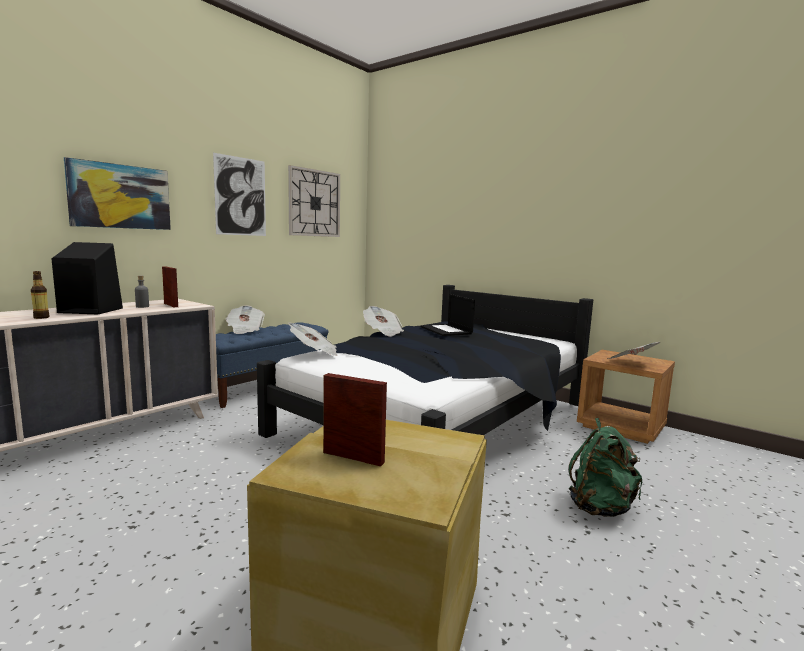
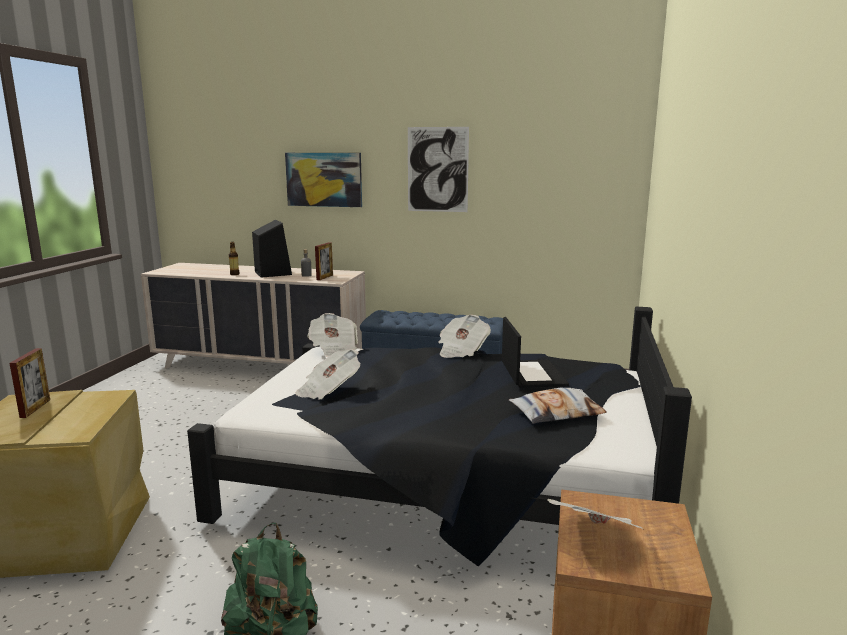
camera: 65 degrees right, 5 degrees up
(245, 330) = (421, 313): newspaper -> newspaper (328, 390)
(314, 203) = (544, 169): wall clock -> none
(447, 330) = (532, 374): laptop -> laptop turned 135 degrees clockwise
(507, 338) = (557, 412): none -> pillow

